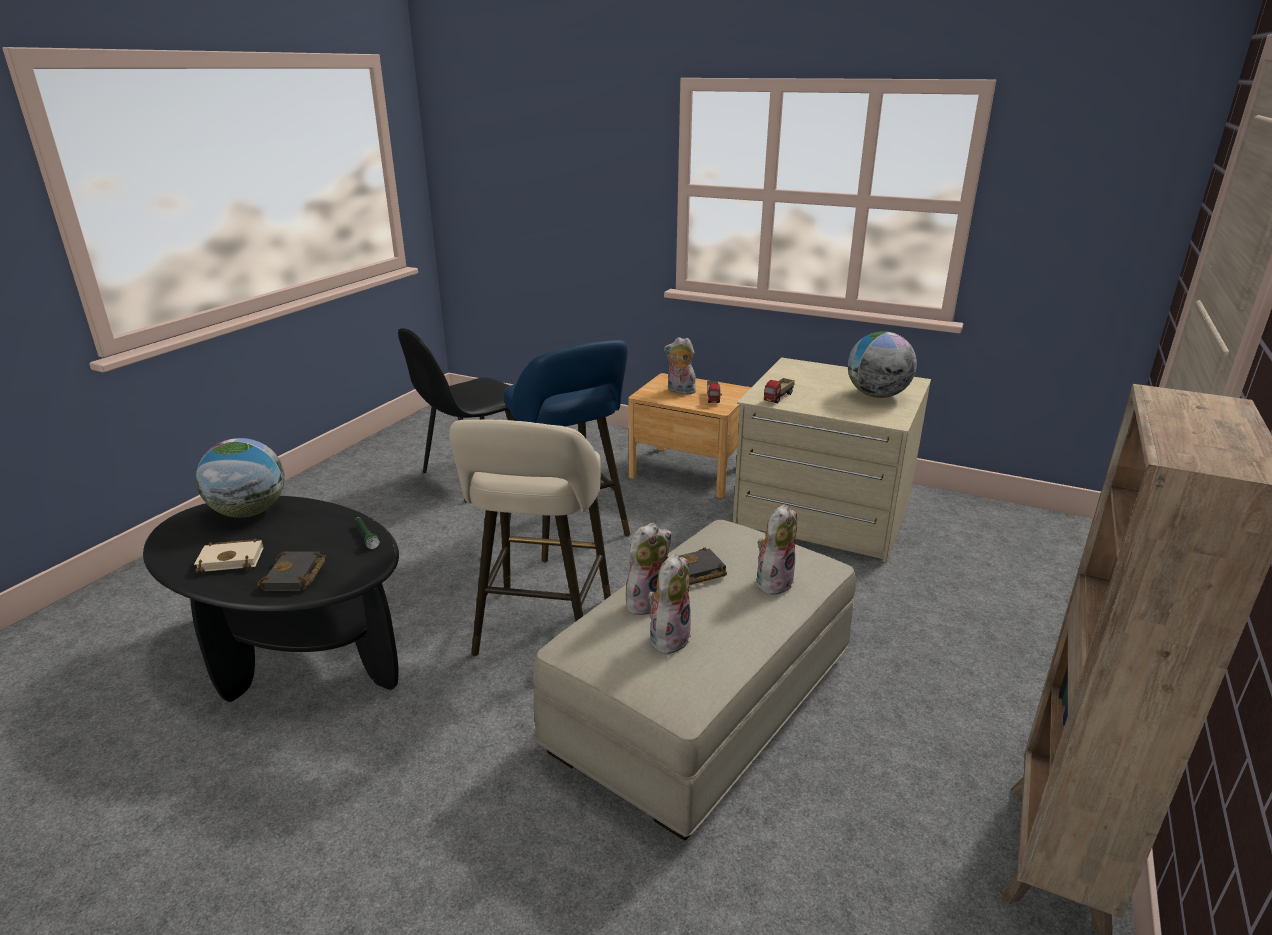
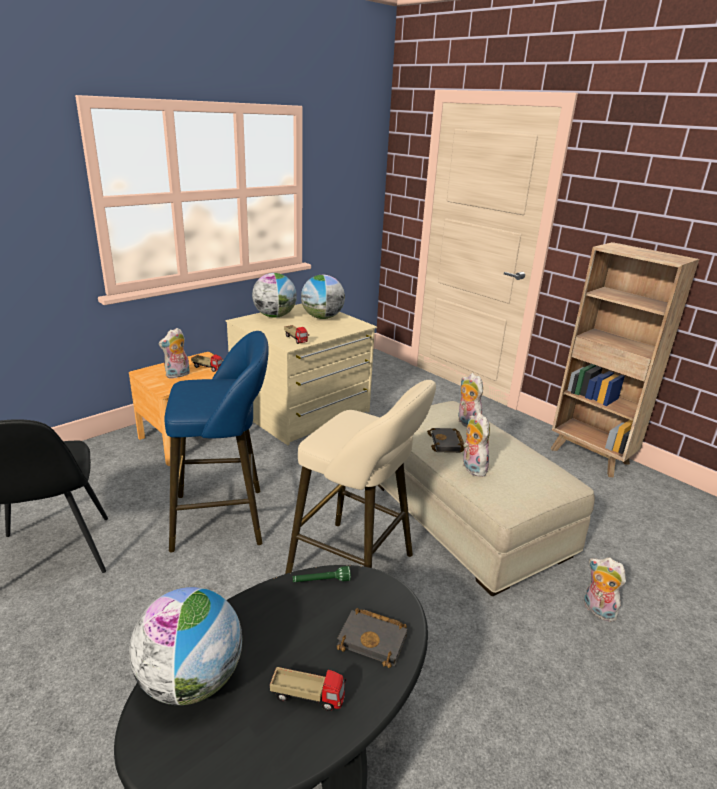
camera: 70 degrees left, 0 degrees up
(233, 559) = (308, 696): beige book -> toy truck
(668, 637) = (512, 469): plush toy -> plush toy (597, 610)
(834, 373) = (275, 316): none -> globe

